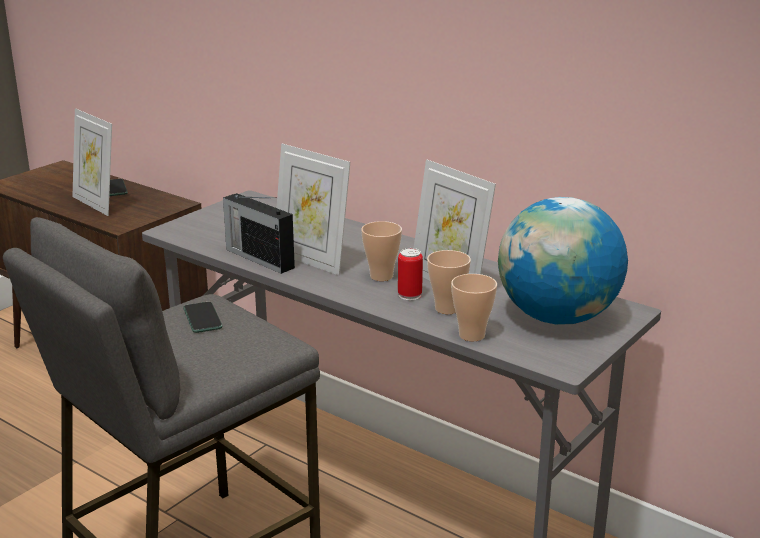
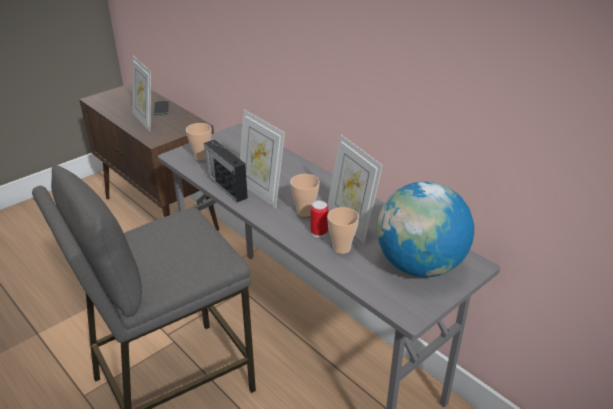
camera: 10 degrees right, 10 degrees up
(202, 318) = (178, 231): phone -> none
(472, 335) = (351, 276): cup -> cup (201, 157)

